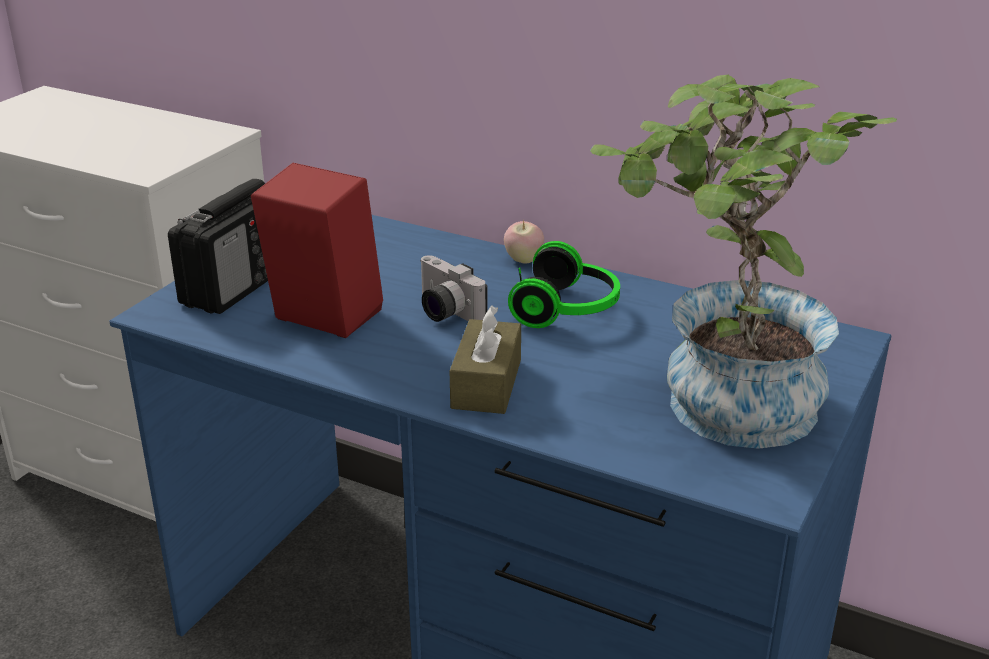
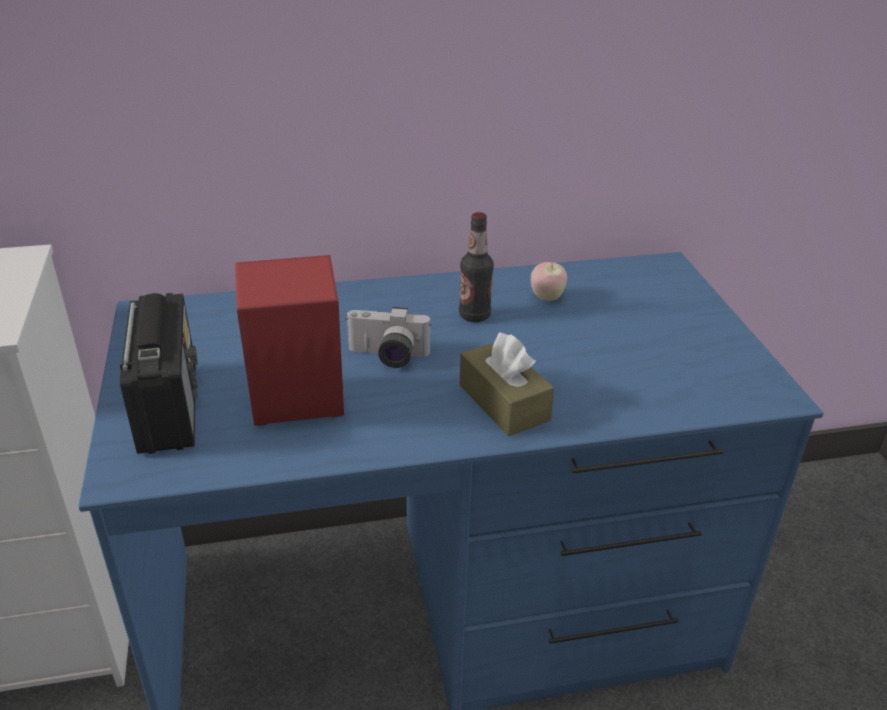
camera: 40 degrees left, 5 degrees up
(523, 260) = (386, 288): apple -> apple (547, 297)
(568, 310) = (474, 315): headphones -> bottle
(719, 408) = (668, 347): potted plant -> none

